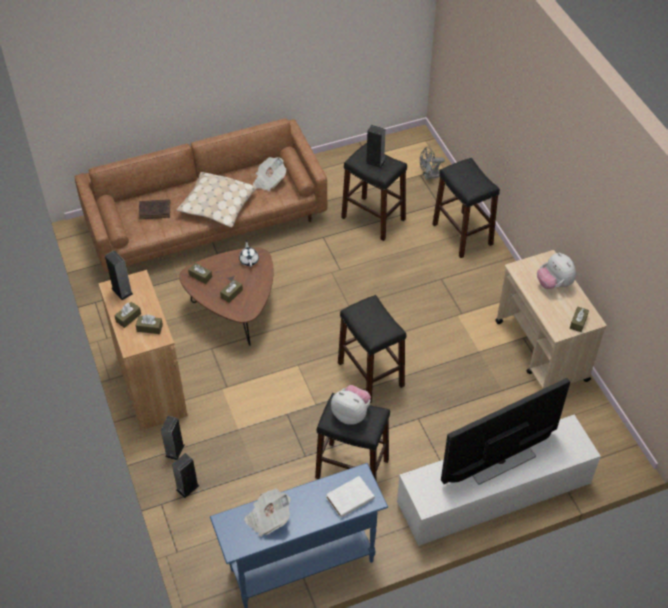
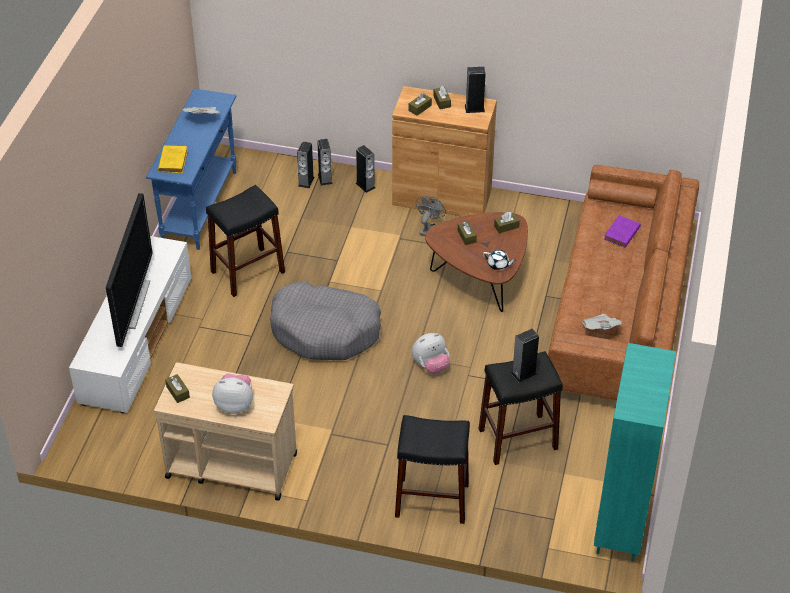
camera: 125 degrees right, 5 degrees down
(155, 210) = (621, 234): brown book -> purple book
(202, 500) = (306, 181): none -> speaker
(217, 206) = (593, 277): beige pillow -> none
(349, 499) = (173, 160): white book -> yellow book
(351, 414) = (246, 207): plush toy -> plush toy (431, 365)
(370, 374) = (325, 331): black stool -> grey dog bed
(397, 145) = (621, 527): none -> turquoise bookcase
(429, 176) = (545, 526): grey fan -> grey fan (428, 228)

